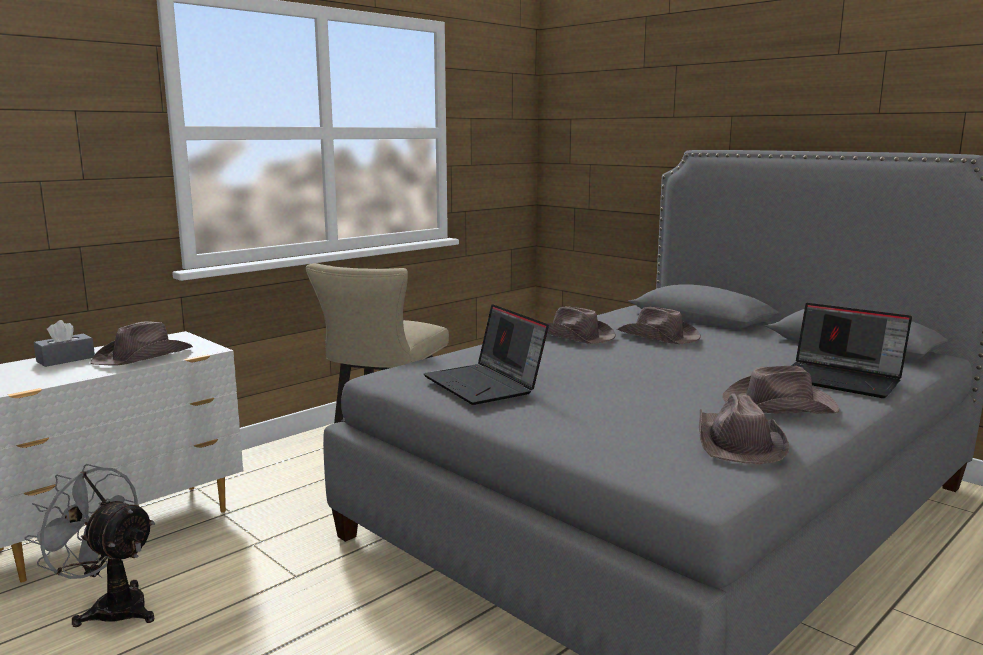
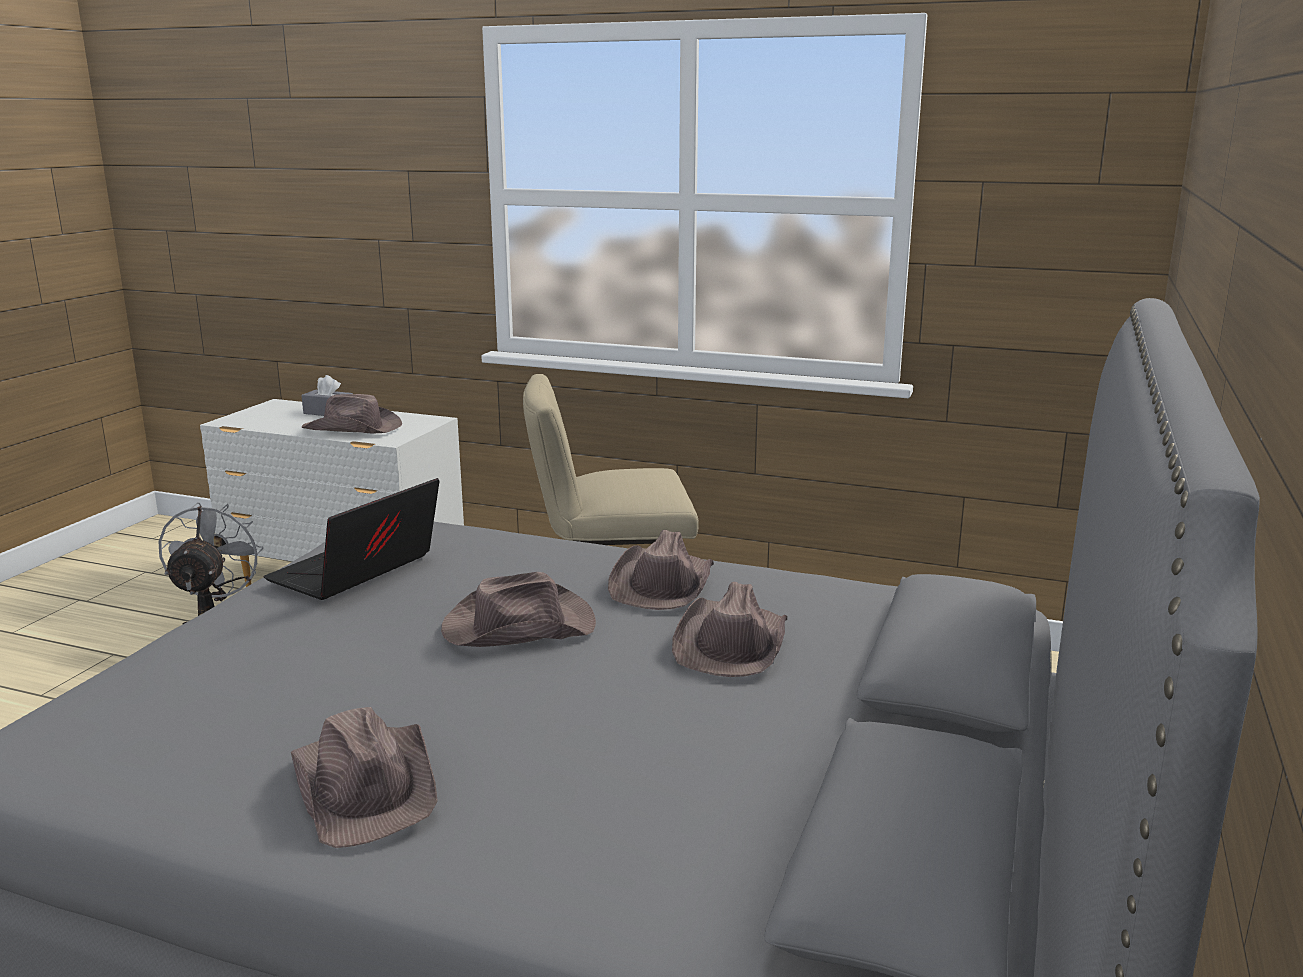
camera: 65 degrees right, 5 degrees up
(737, 442) = (170, 763): brown hat -> brown hat (517, 626)
(842, 379) = (572, 851): laptop -> none

